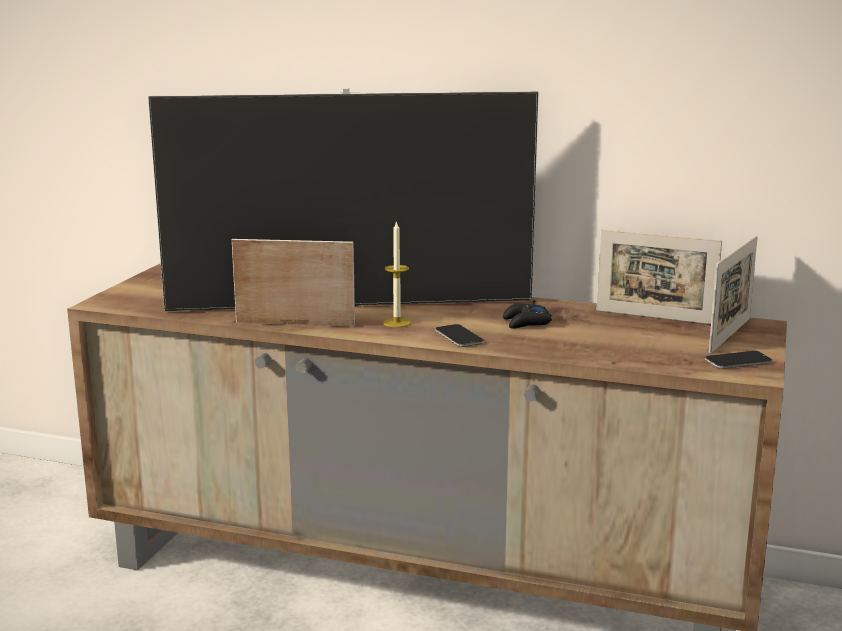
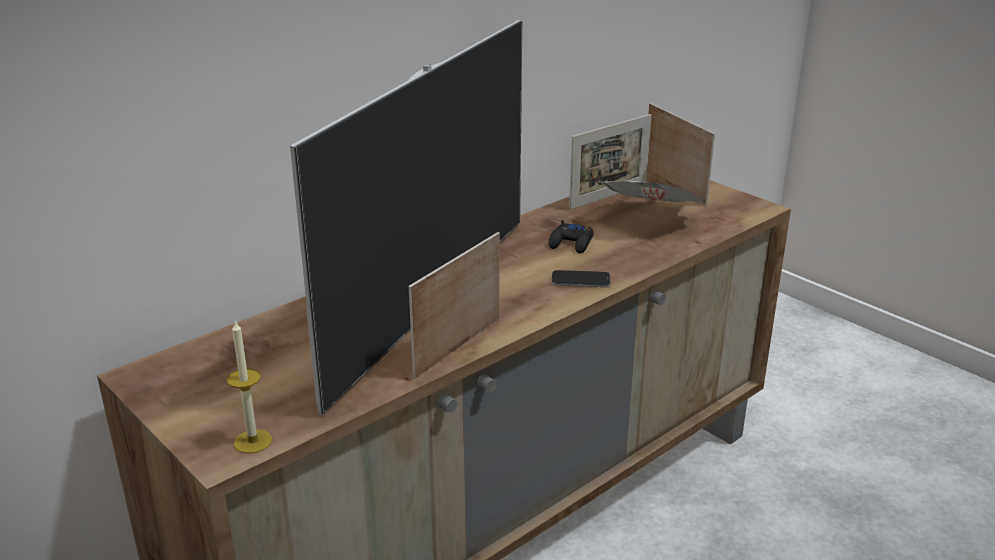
camera: 60 degrees left, 10 degrees up
(397, 322) = (510, 296): candle -> candle (253, 441)
(632, 339) = (651, 219): none -> newspaper
(738, 361) = (730, 203): phone -> none

